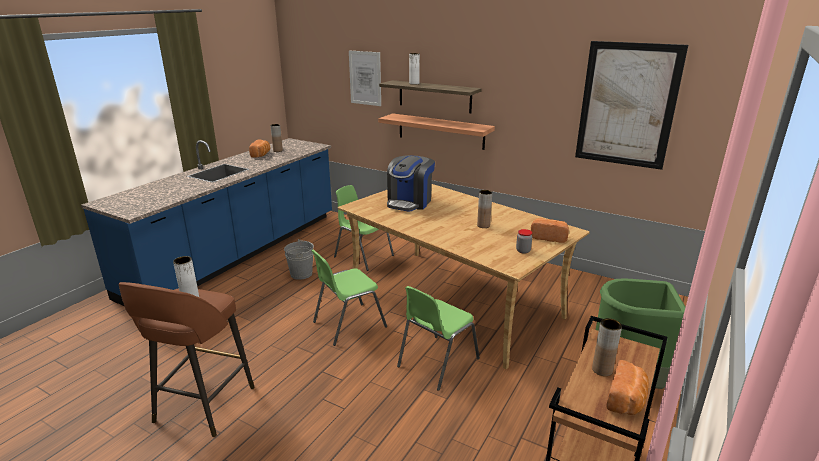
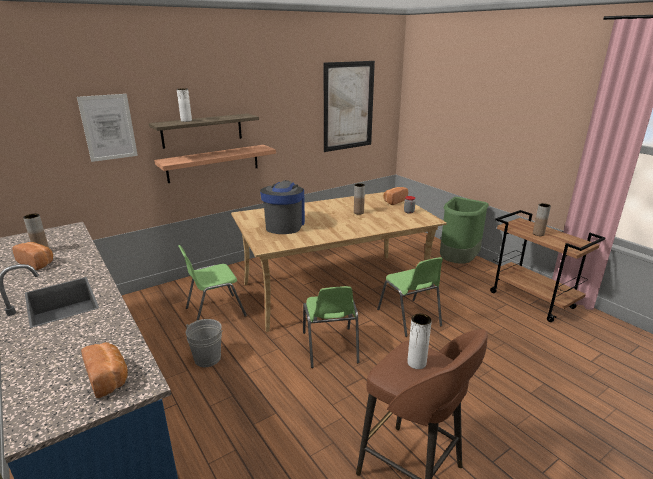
camera: 65 degrees left, 0 degrees up
(409, 202) = (284, 225): coffee machine -> coffee machine turned 135 degrees counterclockwise
(626, 400) = (565, 236): bread -> bread (109, 378)

